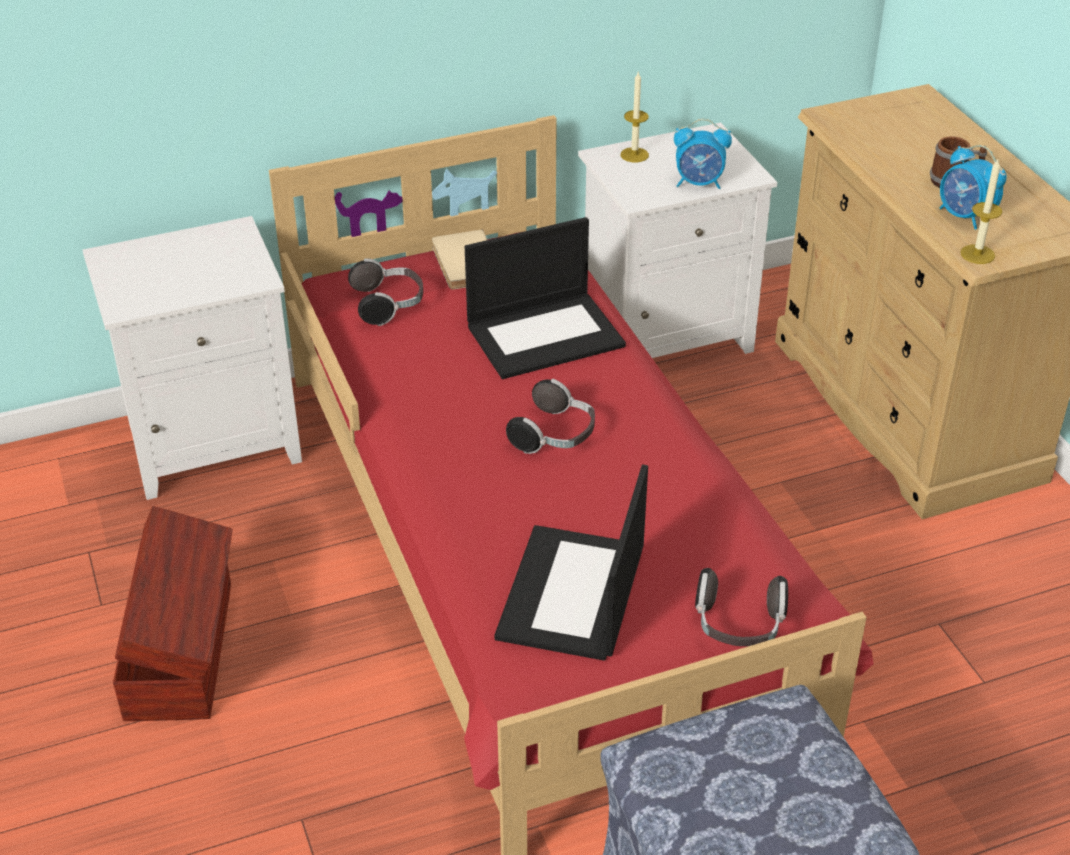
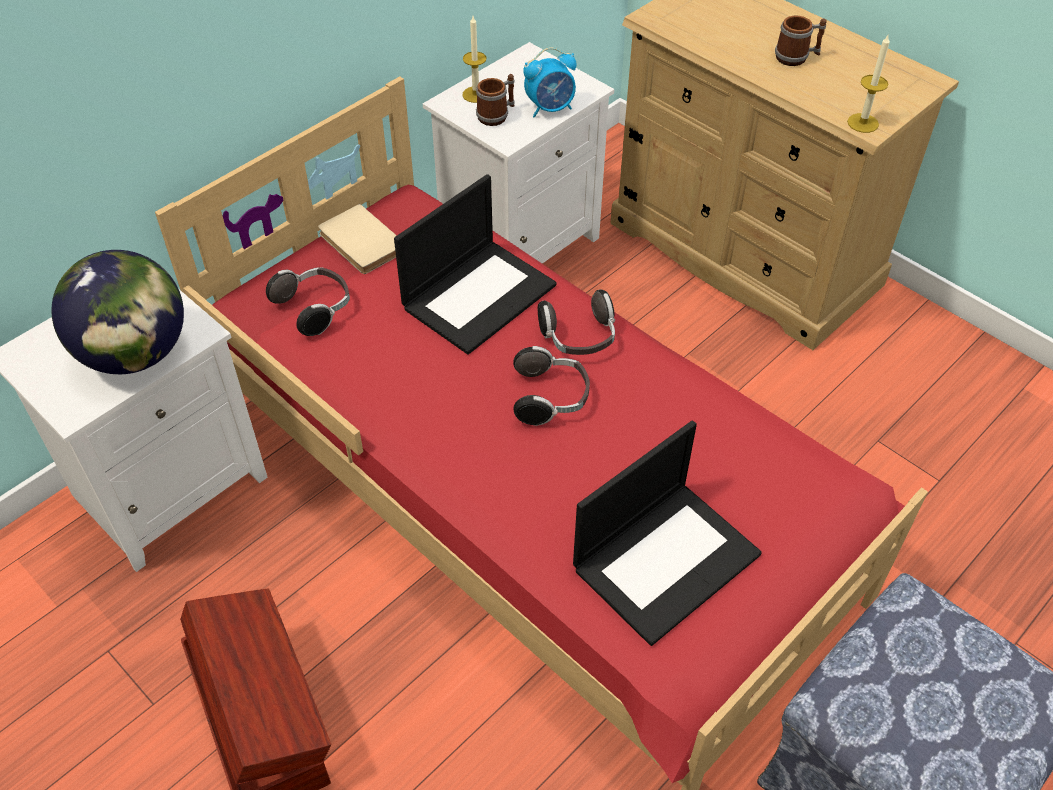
camera: 25 degrees left, 10 degrees up
(197, 281) = (135, 354): none -> globe
(573, 595) = (666, 559): laptop -> laptop turned 120 degrees counterclockwise
(642, 176) = (497, 115): none -> mug
(738, 626) = (820, 536): headphones -> headphones (579, 338)
(965, 216) = (828, 88): alarm clock -> none

